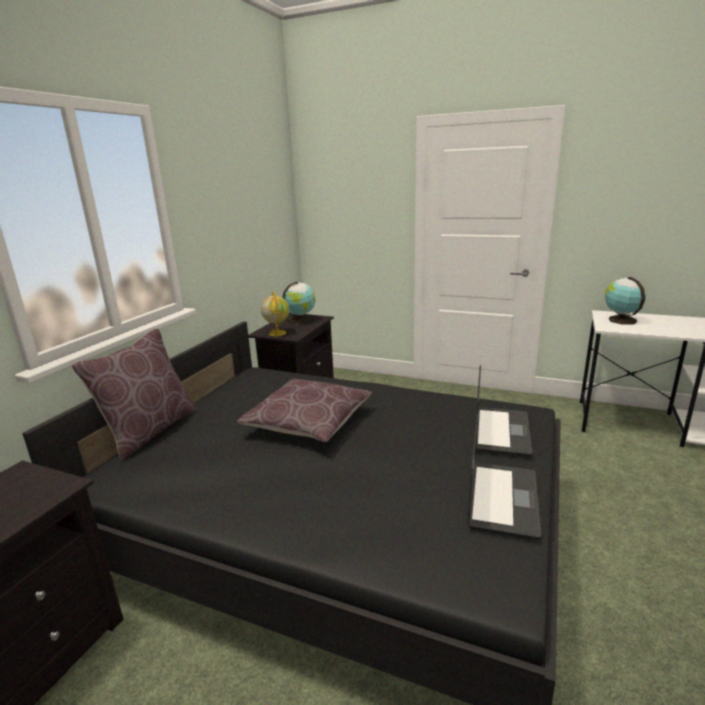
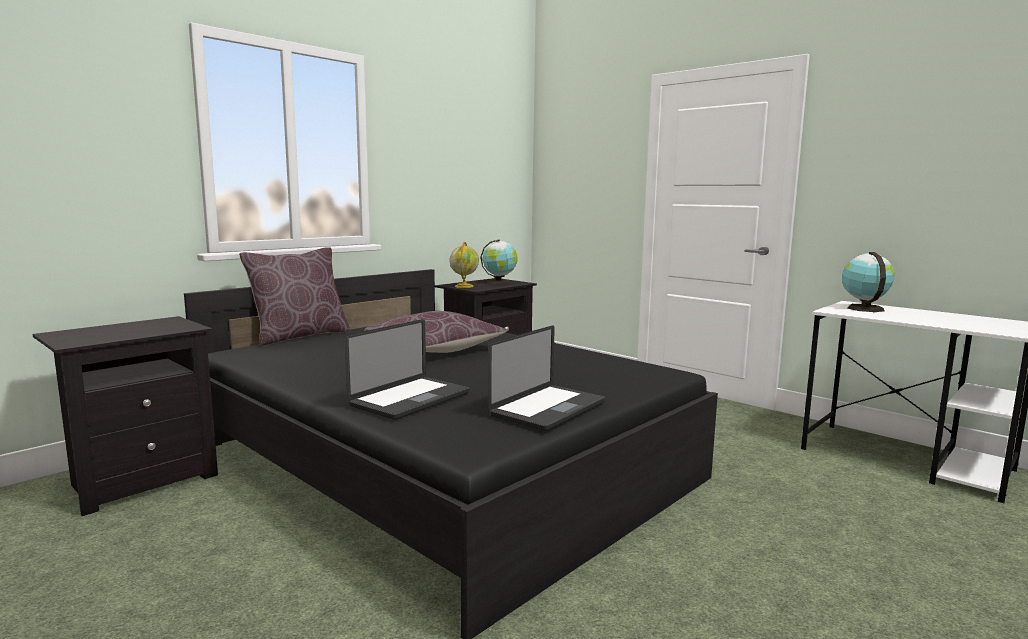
camera: 20 degrees right, 10 degrees down
(501, 432) = (614, 377): laptop -> laptop (410, 399)

